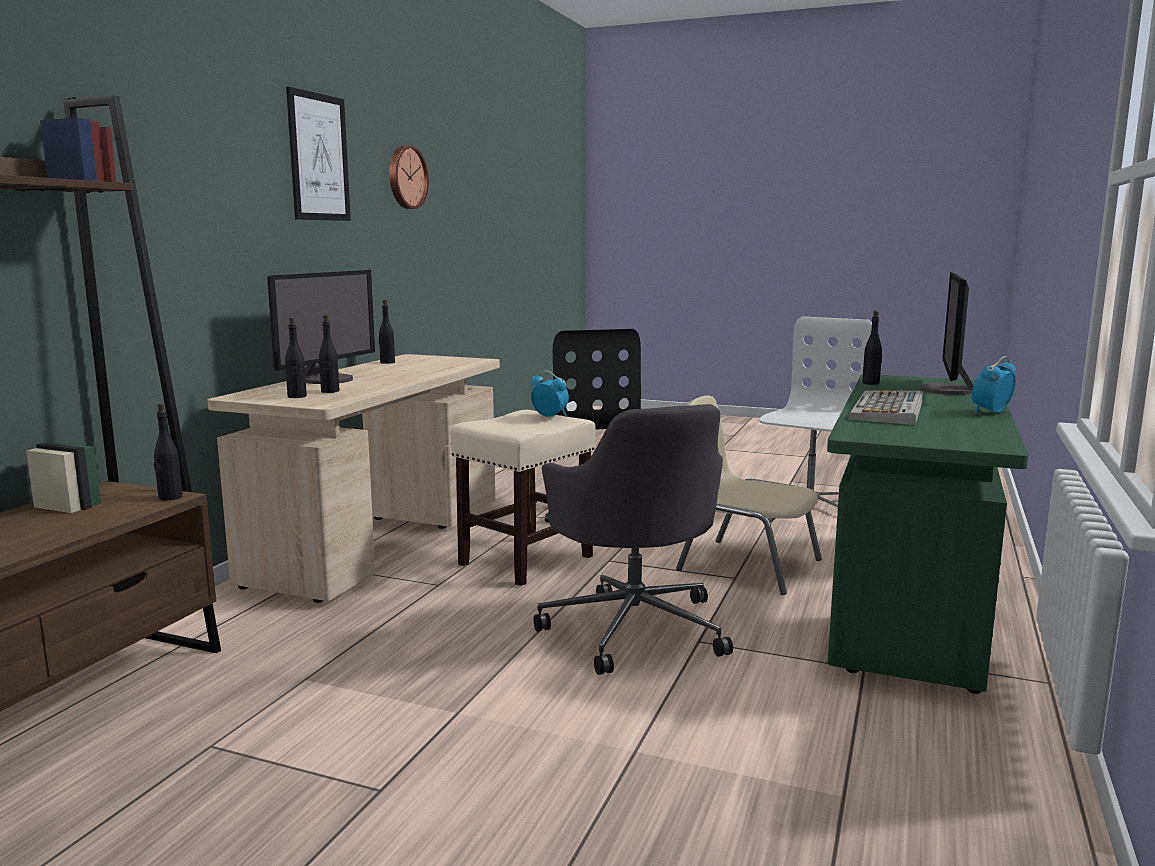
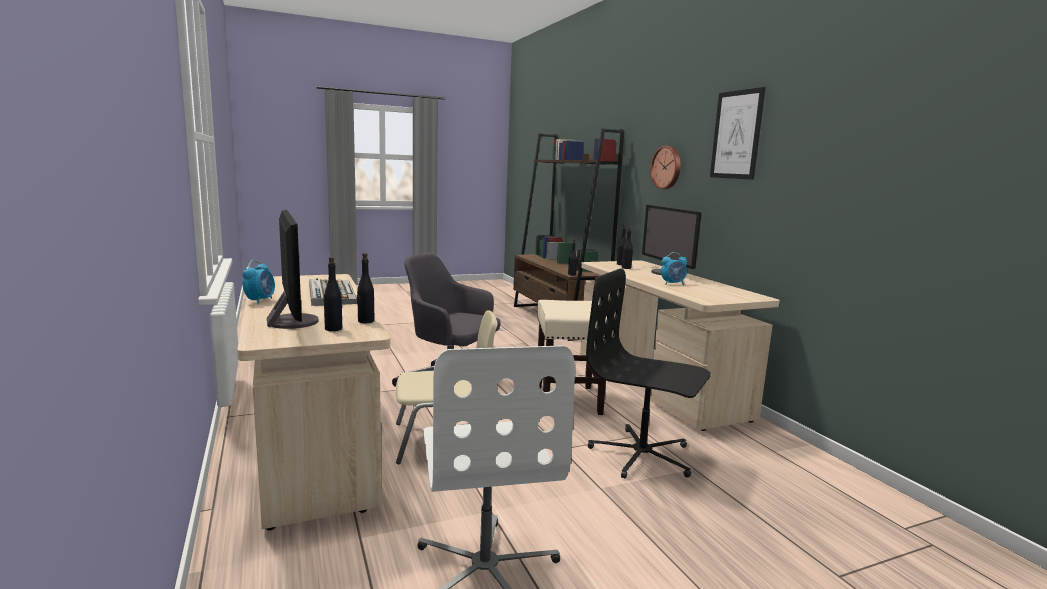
camera: 135 degrees right, 0 degrees up
(387, 362) = (728, 289): black bottle -> black bottle (334, 329)
(406, 177) = (833, 139): wall clock -> wall clock (667, 167)
(550, 416) = (574, 313): alarm clock -> alarm clock (673, 284)
(910, 601) = (312, 446): green desk -> beige desk

